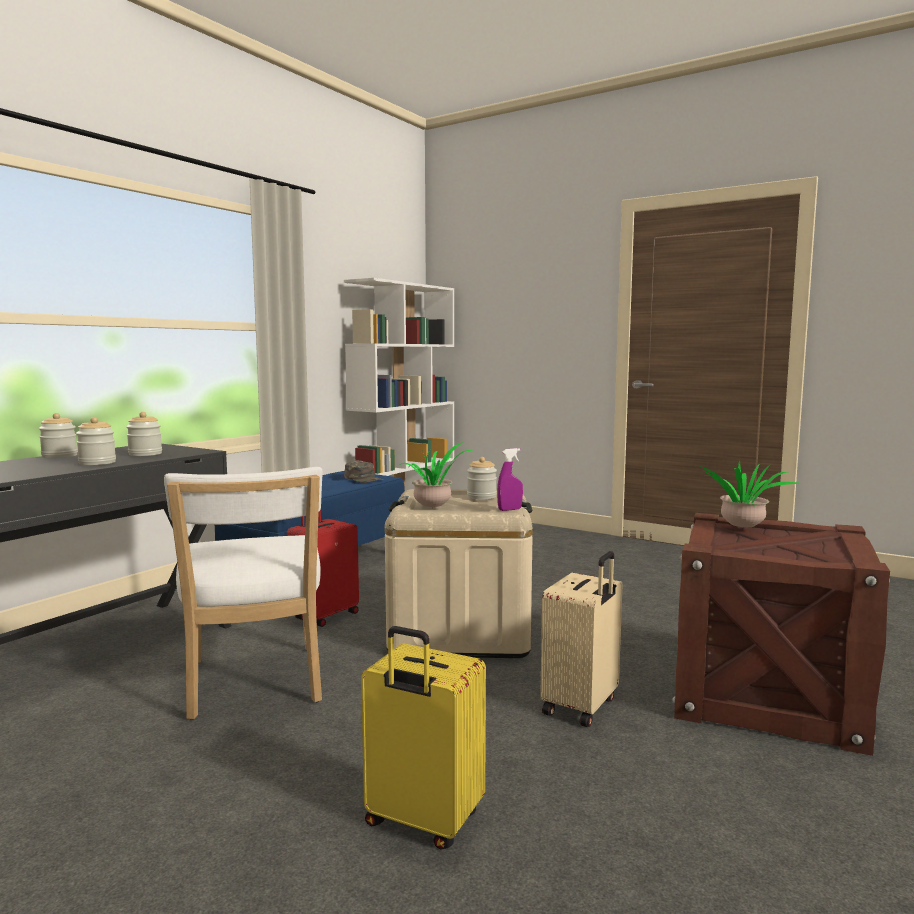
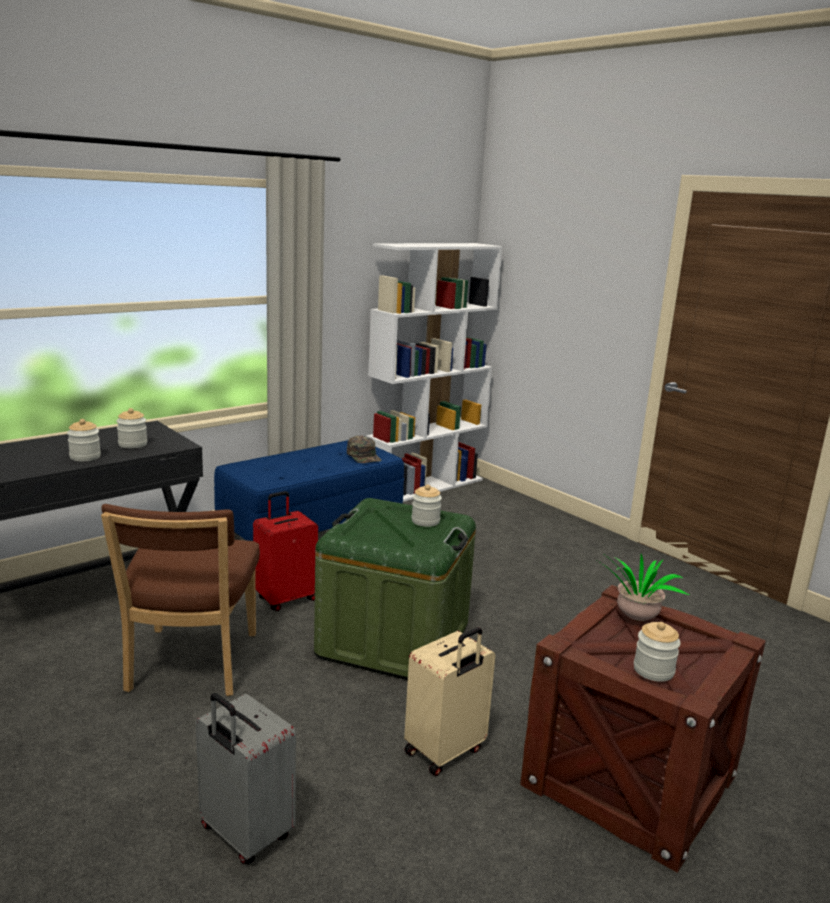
camera: 15 degrees right, 10 degrees up
(59, 456) = (65, 439): jar -> jar (653, 670)
(254, 685) = (190, 666): white chair -> brown chair
(422, 822) = (244, 834): yellow suitcase -> grey suitcase
(435, 508) = (369, 533): potted plant -> none
(460, 631) = (393, 640): beige storage box -> green storage box
(509, 509) = (431, 549): purple spray bottle -> none

